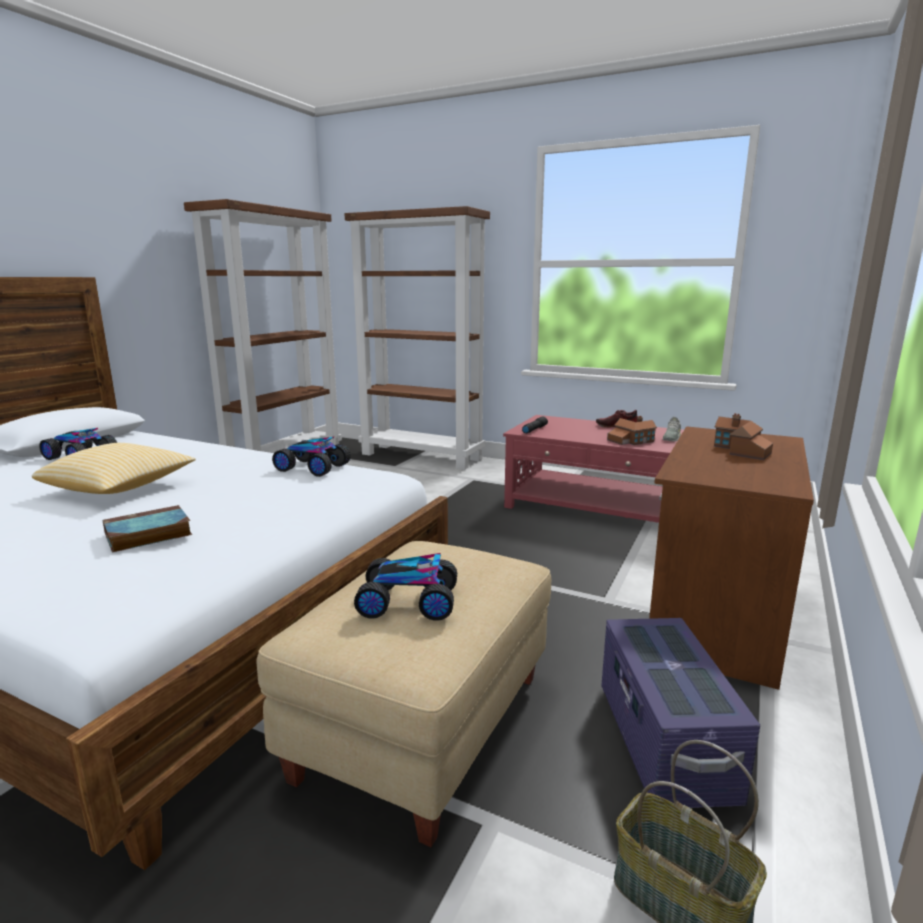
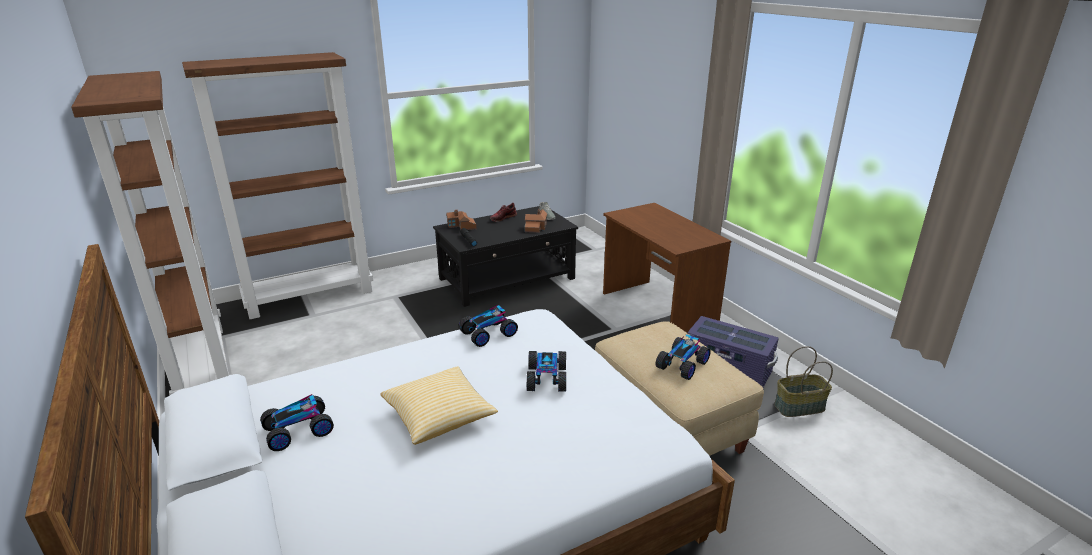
camera: 55 degrees left, 10 degrees up
(146, 535) = (570, 413): book -> none
(234, 510) = (547, 378): none -> toy car
(596, 506) = (507, 278): red coffee table -> black coffee table
(740, 451) = (659, 222): toy house -> toy house (461, 226)

